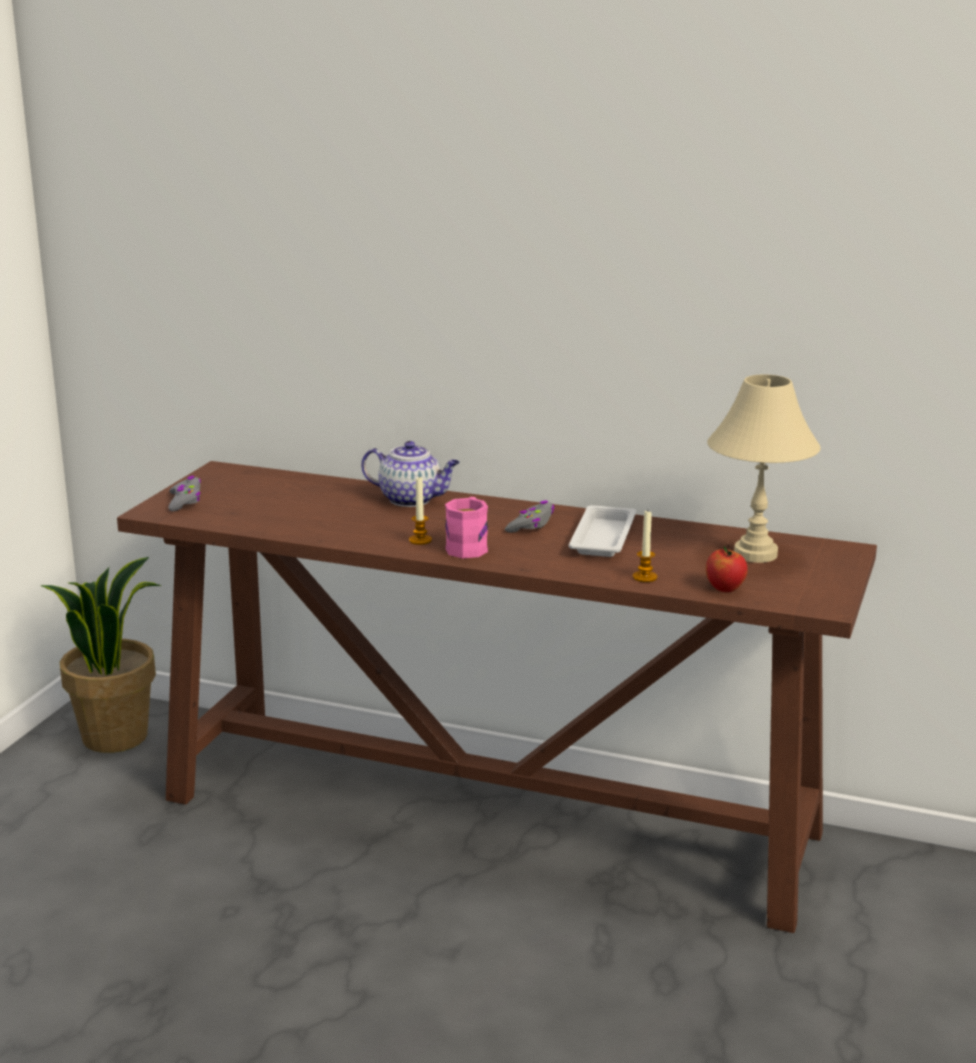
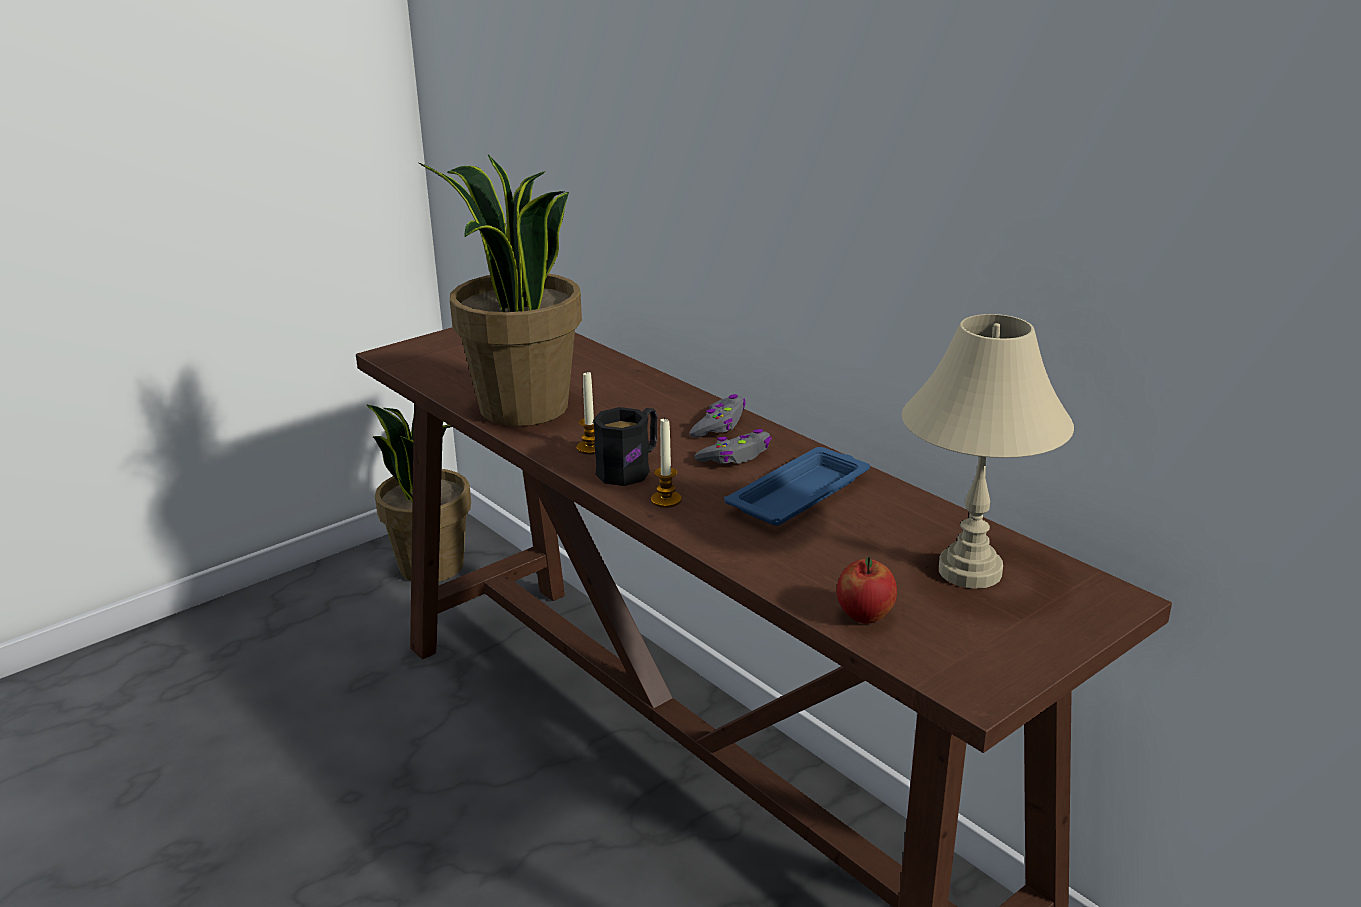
camera: 30 degrees right, 5 degrees up
(185, 501) = (435, 349): grey game controller -> grey game controller (719, 425)
(328, 527) = (522, 408): none -> potted plant
(412, 499) = (650, 394): teapot -> none
(468, 546) = (630, 468): pink mug -> black mug
(603, 537) = (800, 494): white tray -> blue tray
(645, 577) = (780, 568): candle -> candle (666, 500)

